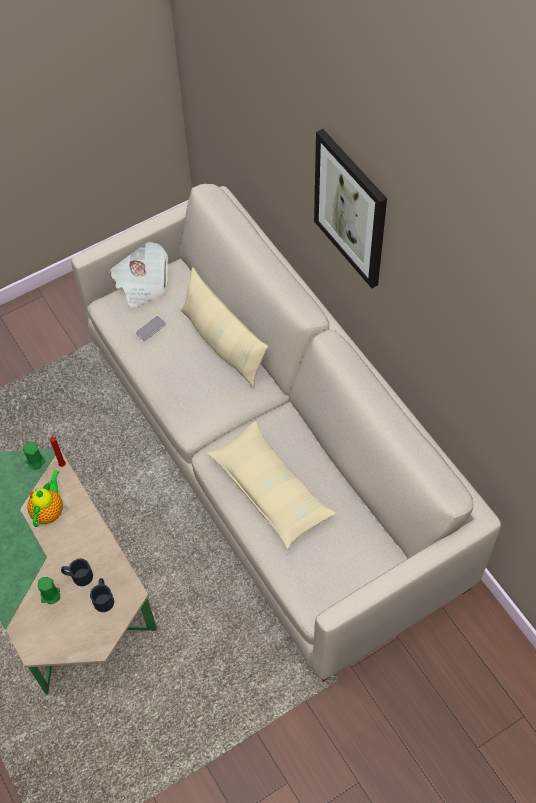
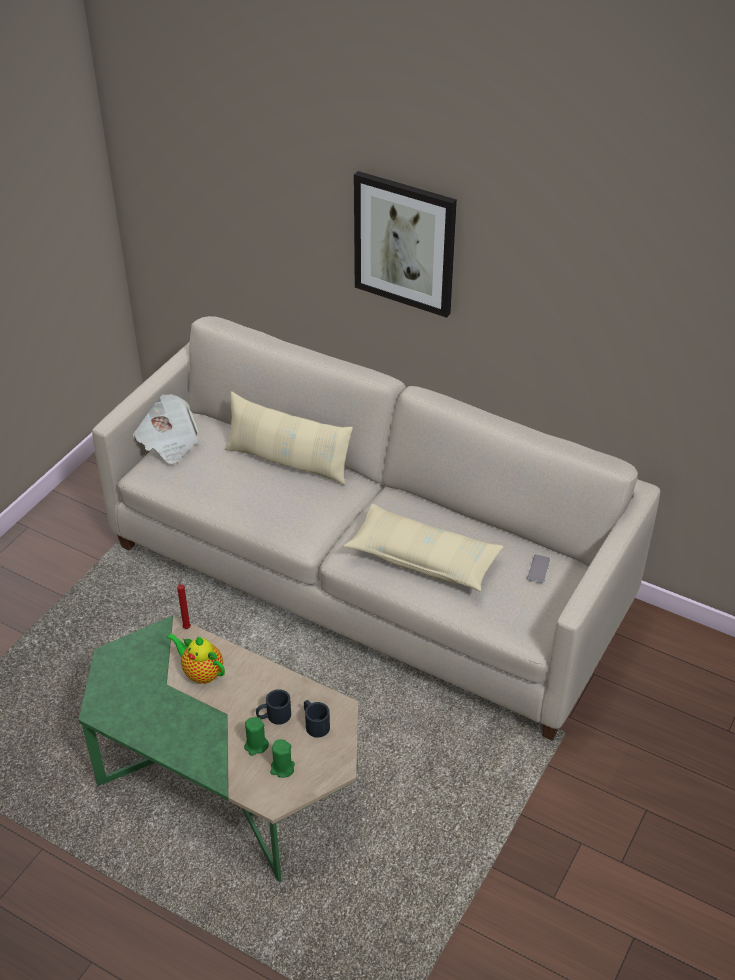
camera: 30 degrees left, 15 degrees down
(35, 461) = (154, 636): green candle -> green candle (282, 768)
(49, 510) = (201, 672): teapot -> teapot turned 45 degrees counterclockwise
(151, 328) = (205, 473): phone -> phone (538, 569)

